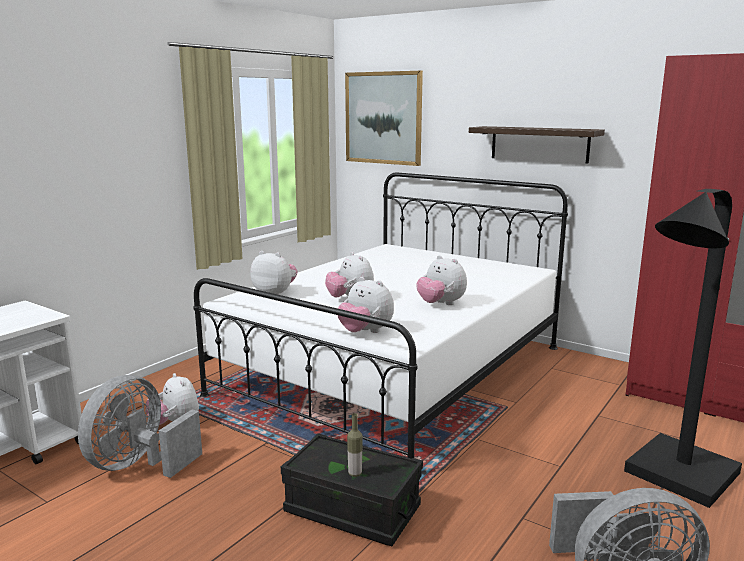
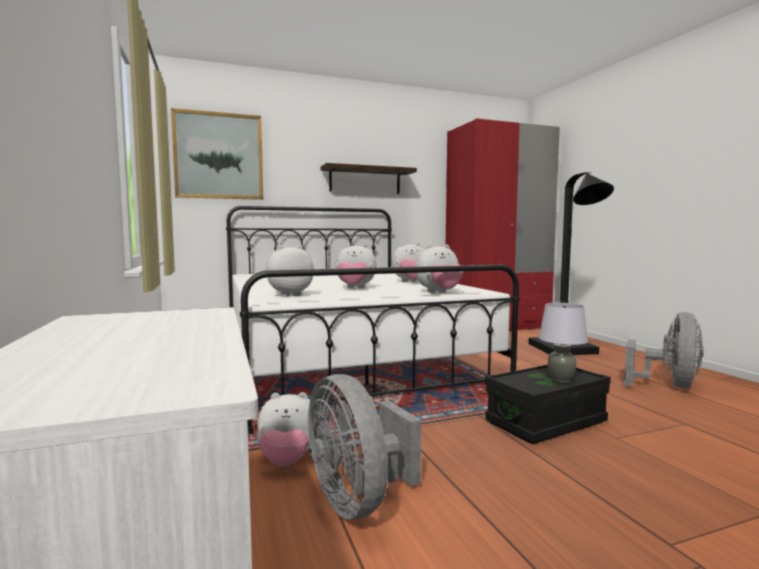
camera: 55 degrees left, 10 degrees down
(355, 473) = (561, 380): bottle -> grey table lamp

